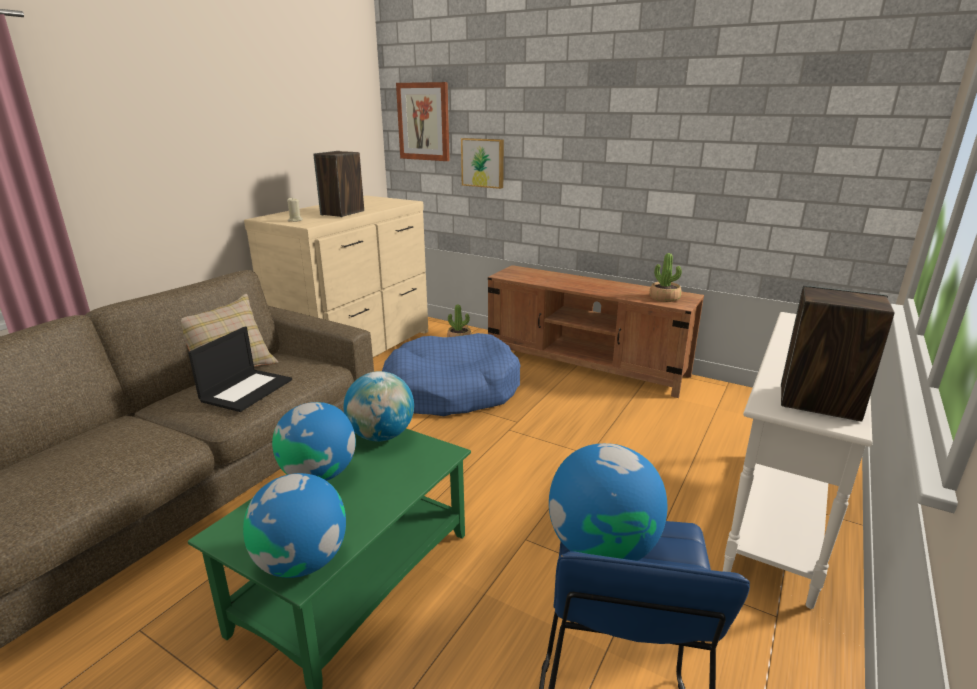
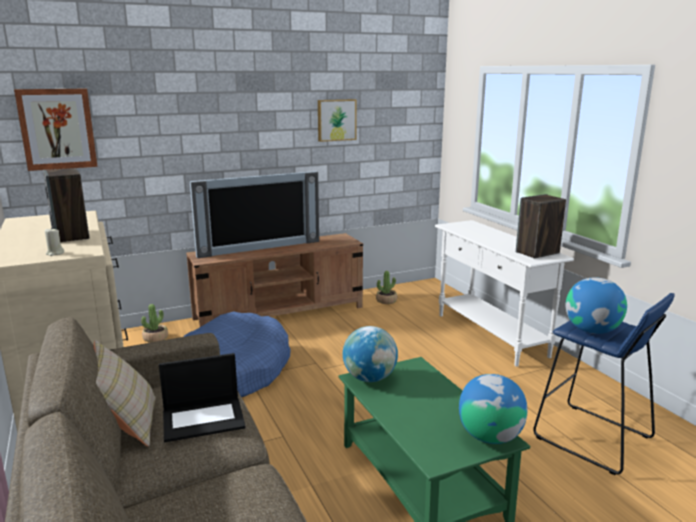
camera: 55 degrees left, 5 degrees down
(247, 390) = (204, 419): laptop -> laptop turned 105 degrees clockwise
(319, 474) = (395, 411): globe -> none
(483, 162) = (140, 163): picture -> picture (336, 120)
(575, 279) = (258, 247): none -> television
(664, 298) = (334, 241): potted plant -> potted plant (386, 301)

